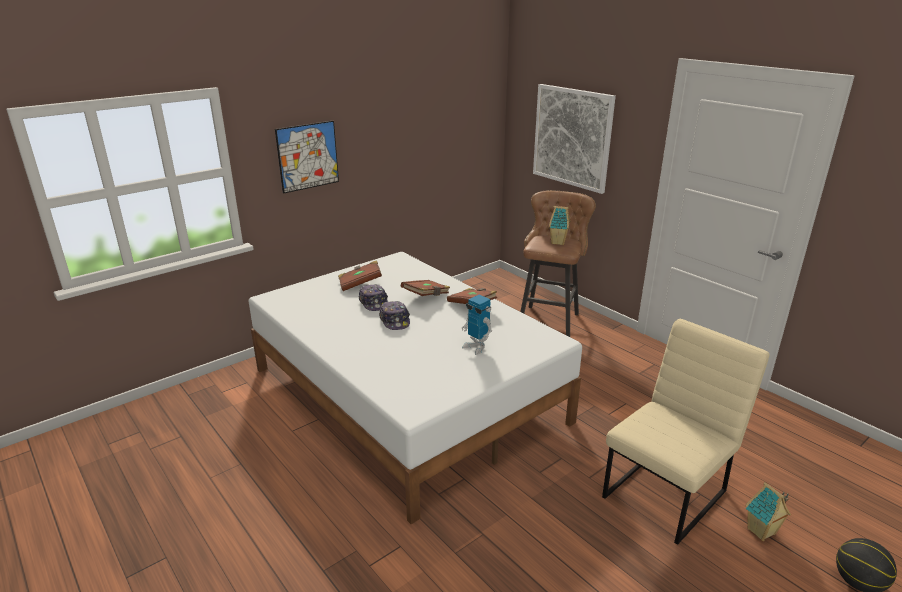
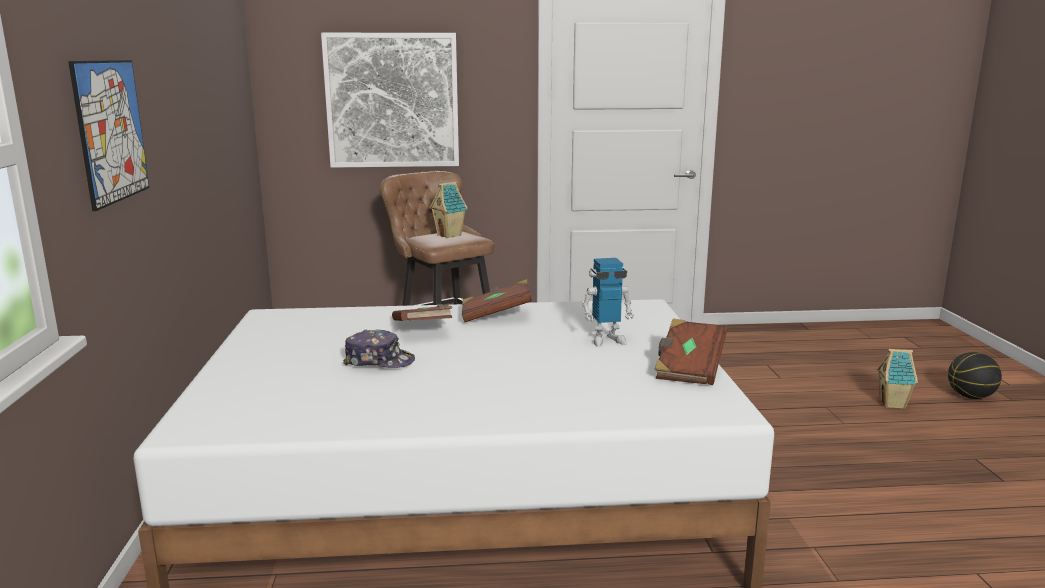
camera: 55 degrees left, 10 degrees down
(360, 284) = (297, 355): brown book -> brown book (688, 368)
(395, 321) = (461, 362): cap -> none
(667, 492) = (813, 419): beige chair -> none

